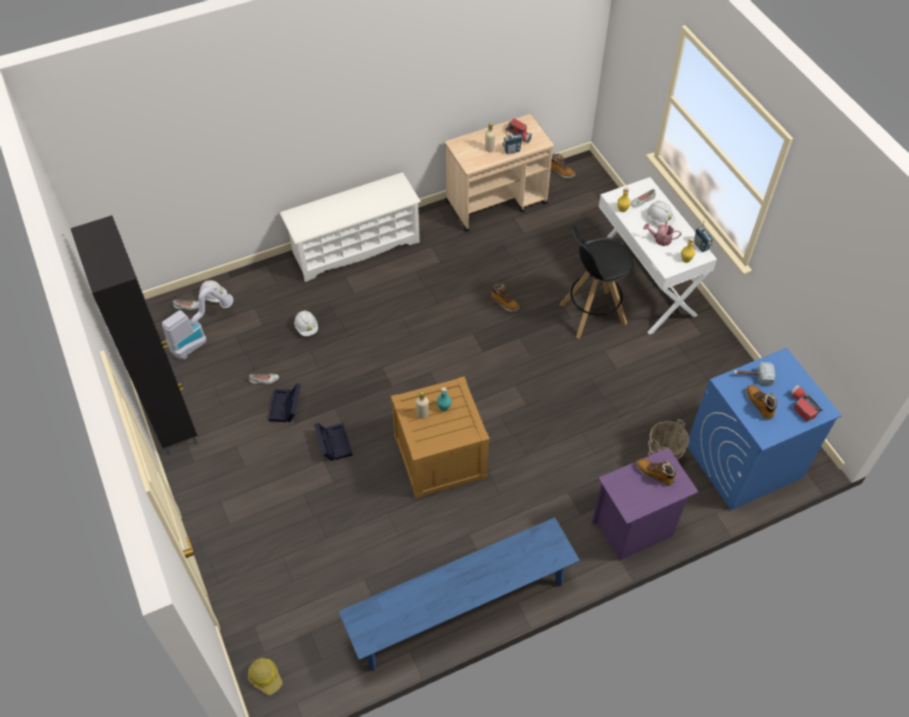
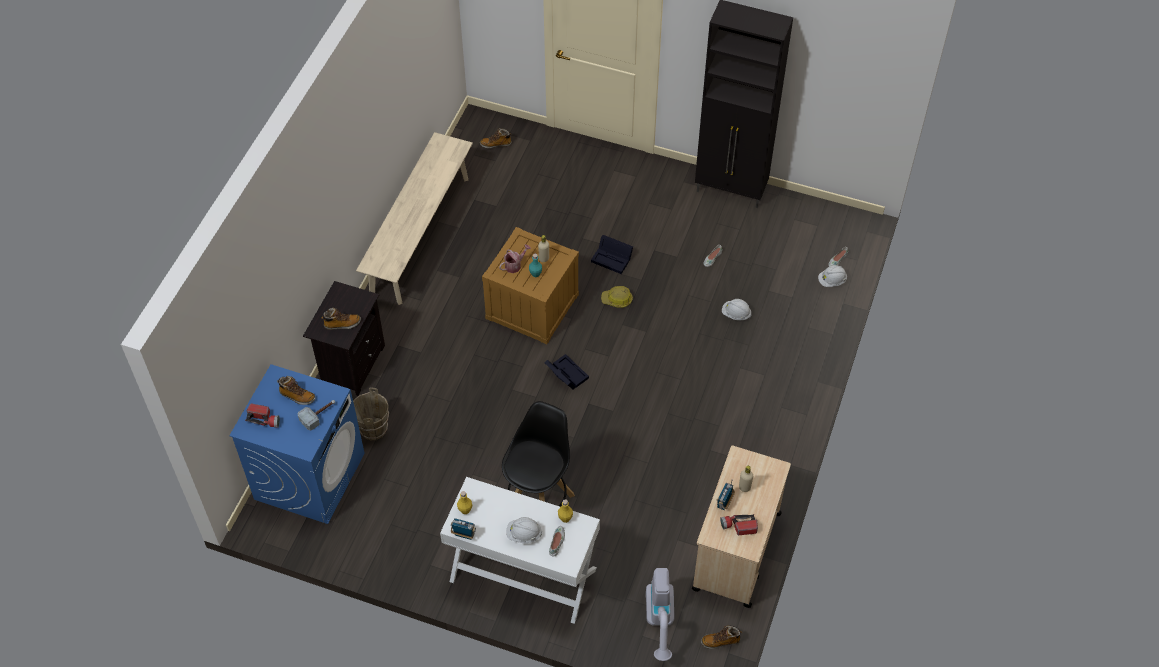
camera: 135 degrees right, 0 degrees up
(199, 337) = (797, 248): vacuum cleaner -> vacuum cleaner (660, 622)
(265, 677) = (493, 126): hard hat -> hard hat (617, 300)
(286, 407) = (673, 254): black storage box -> black storage box (565, 374)
(355, 247) = (791, 405): white shoe rack -> none
(460, 609) = (420, 235): blue bench -> beige bench
(504, 303) = (617, 457): boot -> boot (496, 144)
(634, 529) = (351, 363): purple nightstand -> black nightstand
(660, 239) = (504, 513): watering can -> watering can (515, 265)

